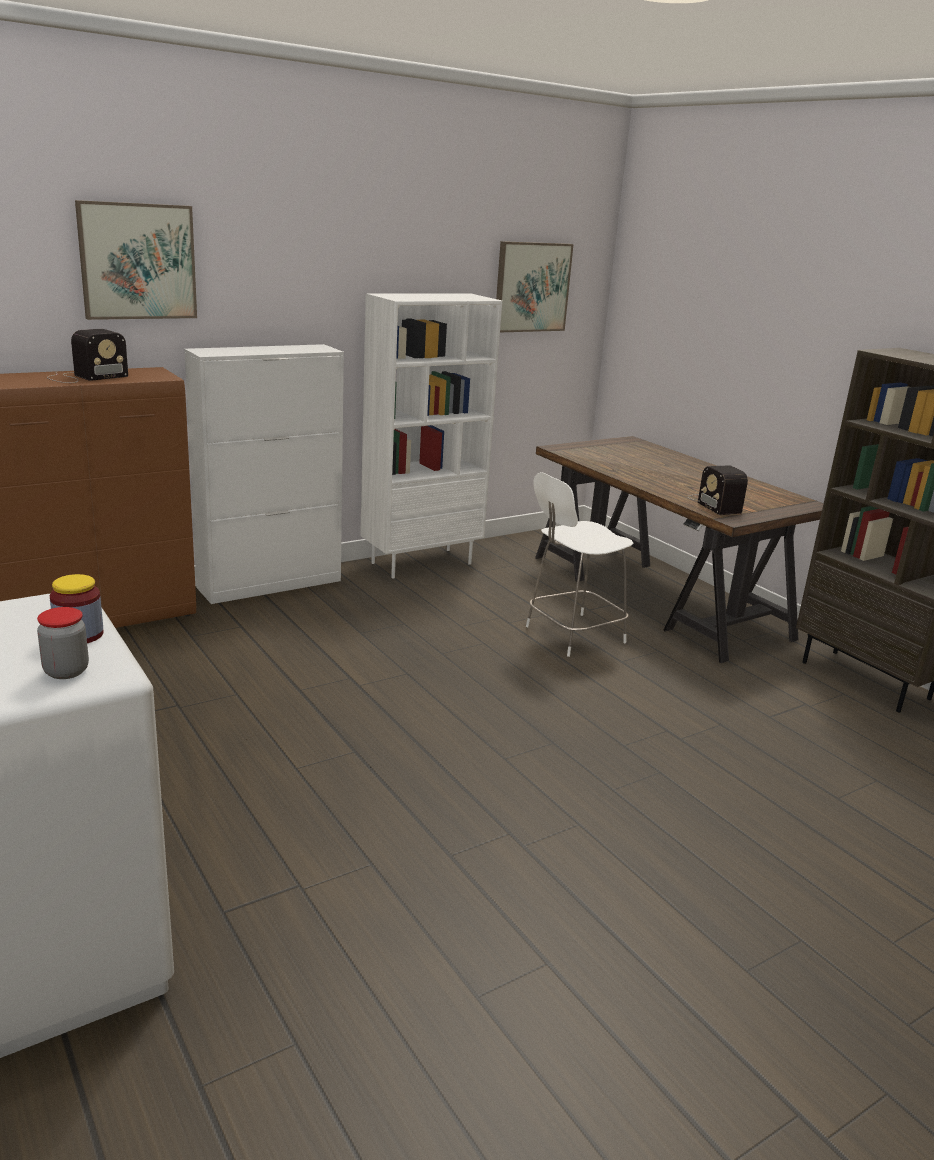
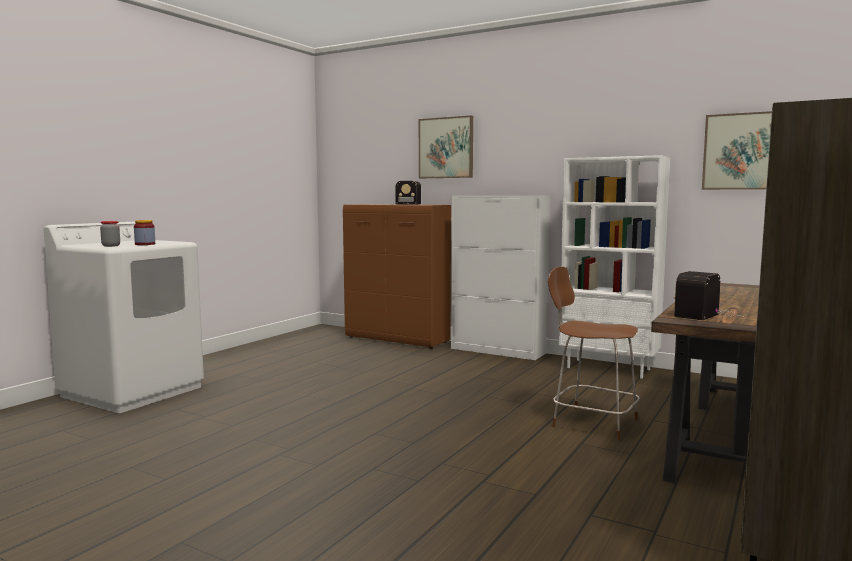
camera: 65 degrees right, 15 degrees down
(572, 635) = (592, 422): white chair -> brown chair

